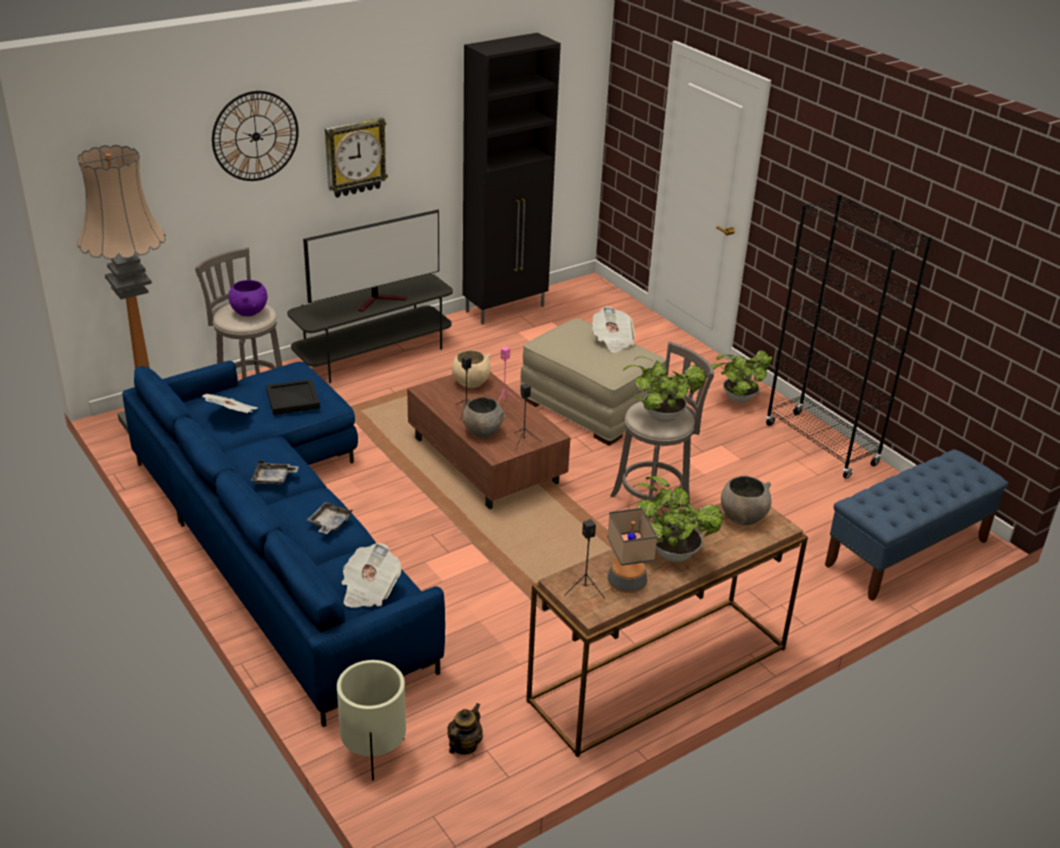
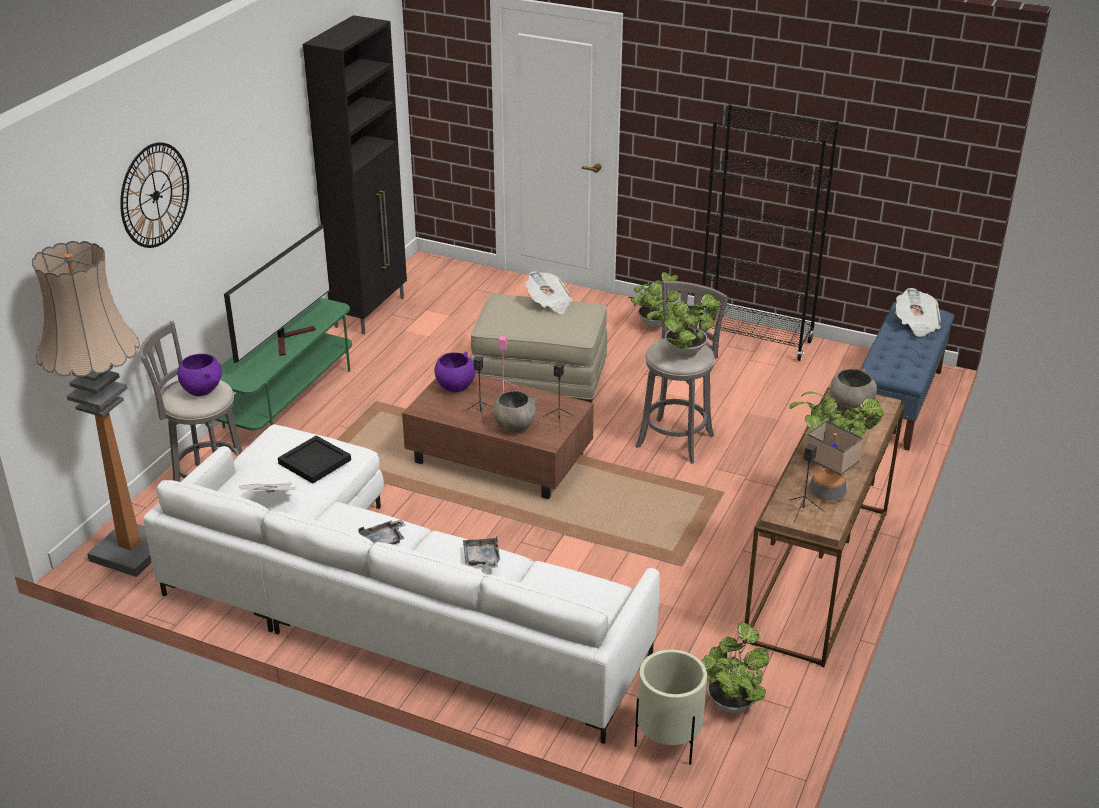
camera: 30 degrees left, 0 degrees up
(280, 537) = (386, 603): blue sofa -> white sofa
(355, 157) = (234, 191): wall clock -> none
(369, 590) = (581, 599): newspaper -> newspaper (916, 324)
(374, 354) = (288, 398): grey tv stand -> green tv stand
(464, 745) = (732, 701): teapot -> potted plant
(470, 382) = (455, 386): beige bowl -> purple bowl

